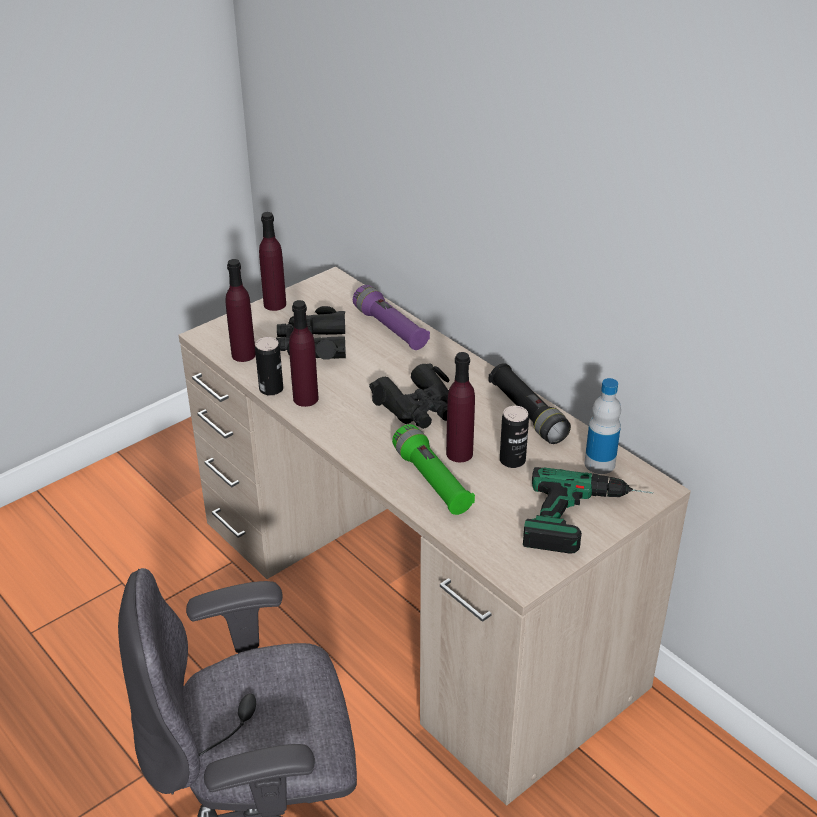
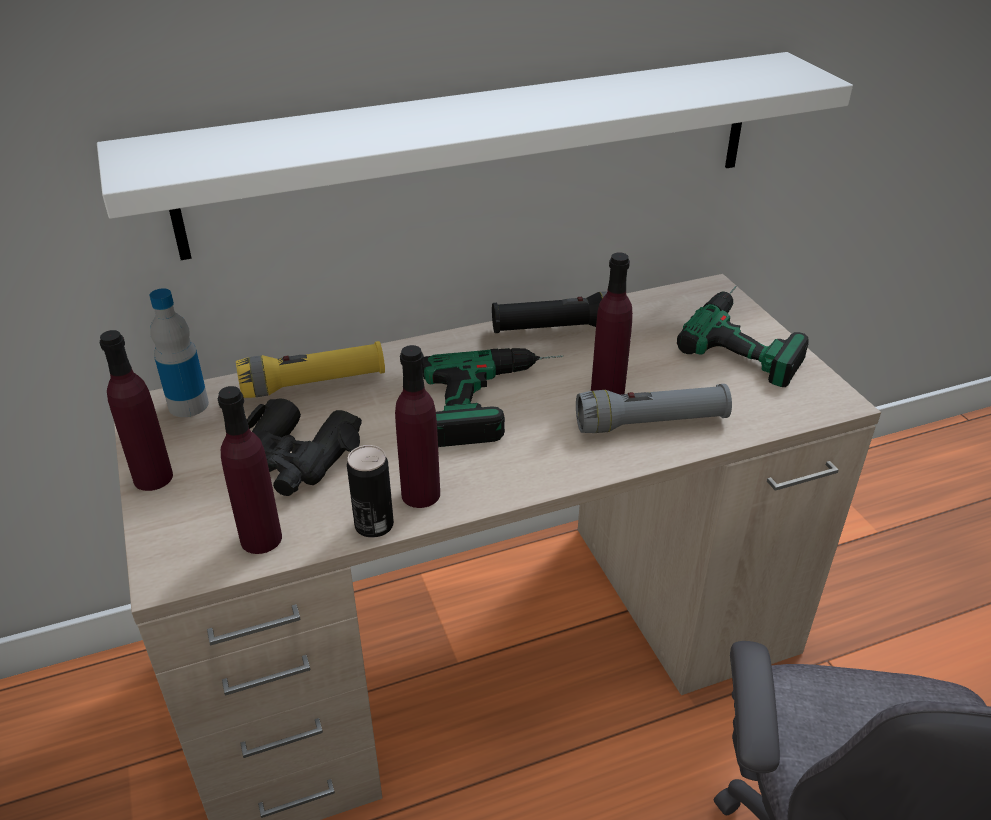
camera: 70 degrees left, 0 degrees up
(390, 328) = (314, 384): purple flashlight -> yellow flashlight
(418, 407) = (500, 400): black binoculars -> power drill
(432, 481) = (651, 423): green flashlight -> grey flashlight
(512, 460) = (636, 358): can -> none
(531, 254) = (480, 152): none -> white shelf
(599, 464) = (664, 308): bottle -> bottle (188, 405)

